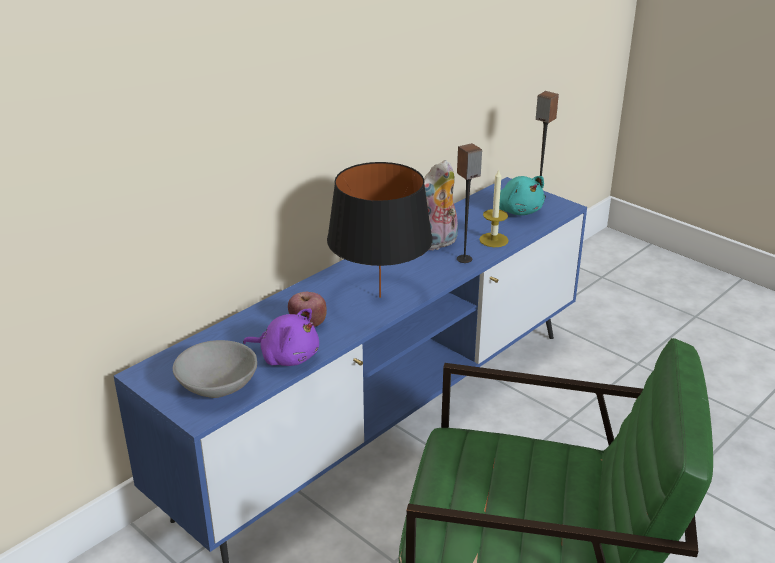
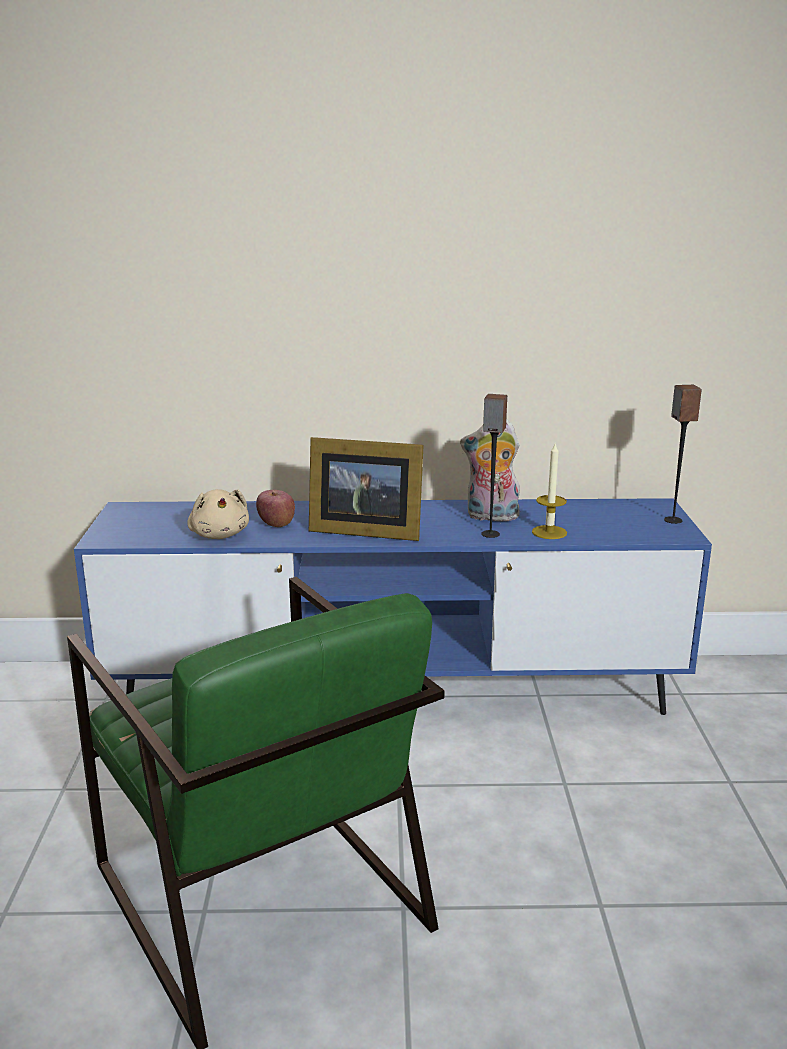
camera: 45 degrees right, 10 degrees down
(217, 386) = (144, 531): grey bowl -> none
(287, 356) = (219, 535): purple plush toy -> beige plush toy
(380, 297) = (363, 530): black table lamp -> picture frame
(518, 210) = (625, 522): turquoise plush toy -> none

